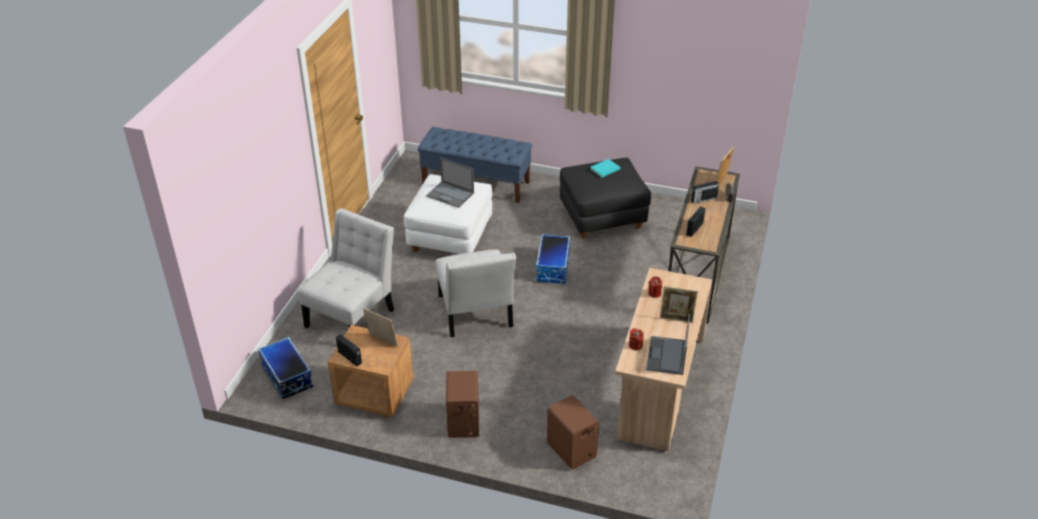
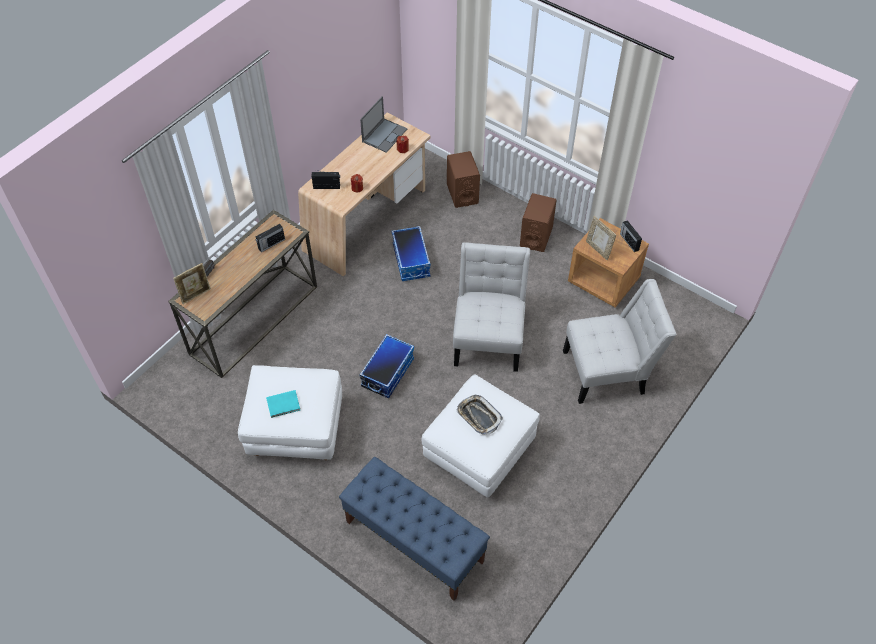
camera: 160 degrees left, 15 degrees up
(286, 377) = (679, 319): storage box -> storage box (412, 261)
(353, 315) = (608, 371): white chair -> white chair turned 150 degrees counterclockwise
(451, 195) = (478, 416): laptop -> tray
(602, 217) = (295, 429): black ottoman -> white ottoman
(676, 319) = (356, 161): picture frame -> none
(703, 199) = (235, 276): radio -> radio (327, 186)

